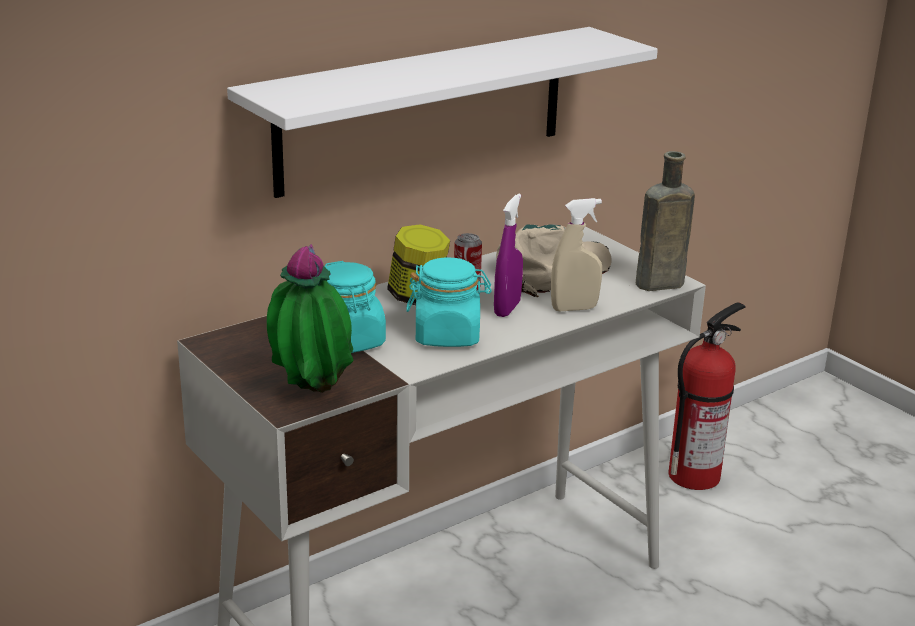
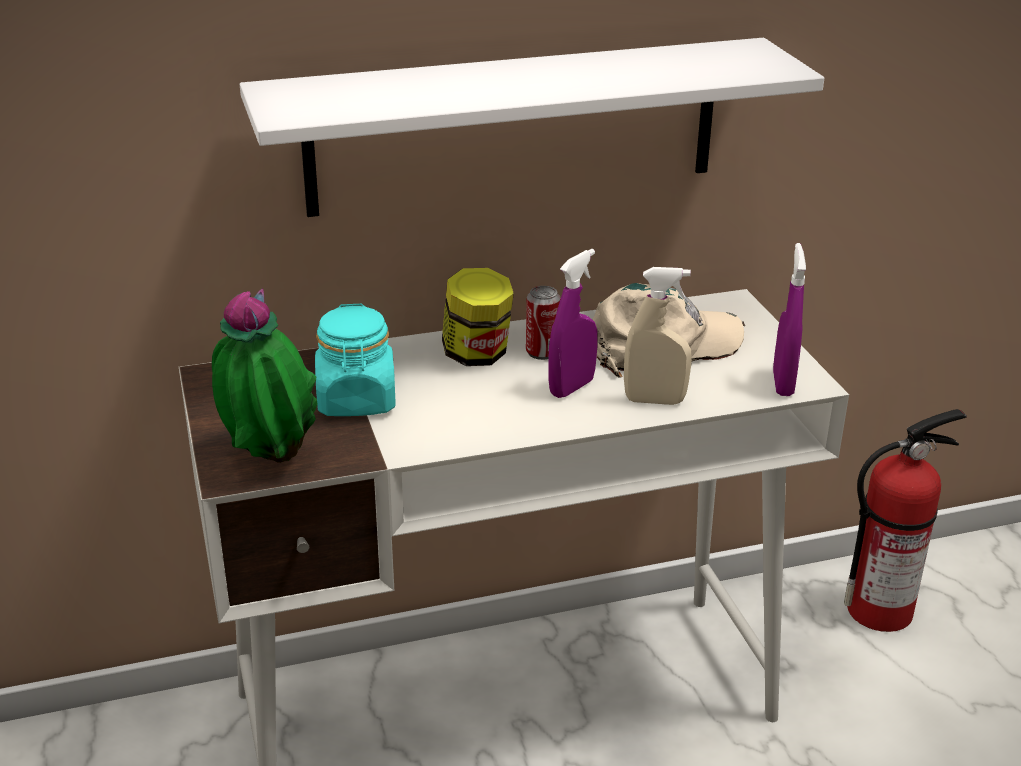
camera: 20 degrees right, 5 degrees up
(447, 335) = (476, 412): turquoise jar -> none
(656, 284) = (783, 383): brown bottle -> purple spray bottle

